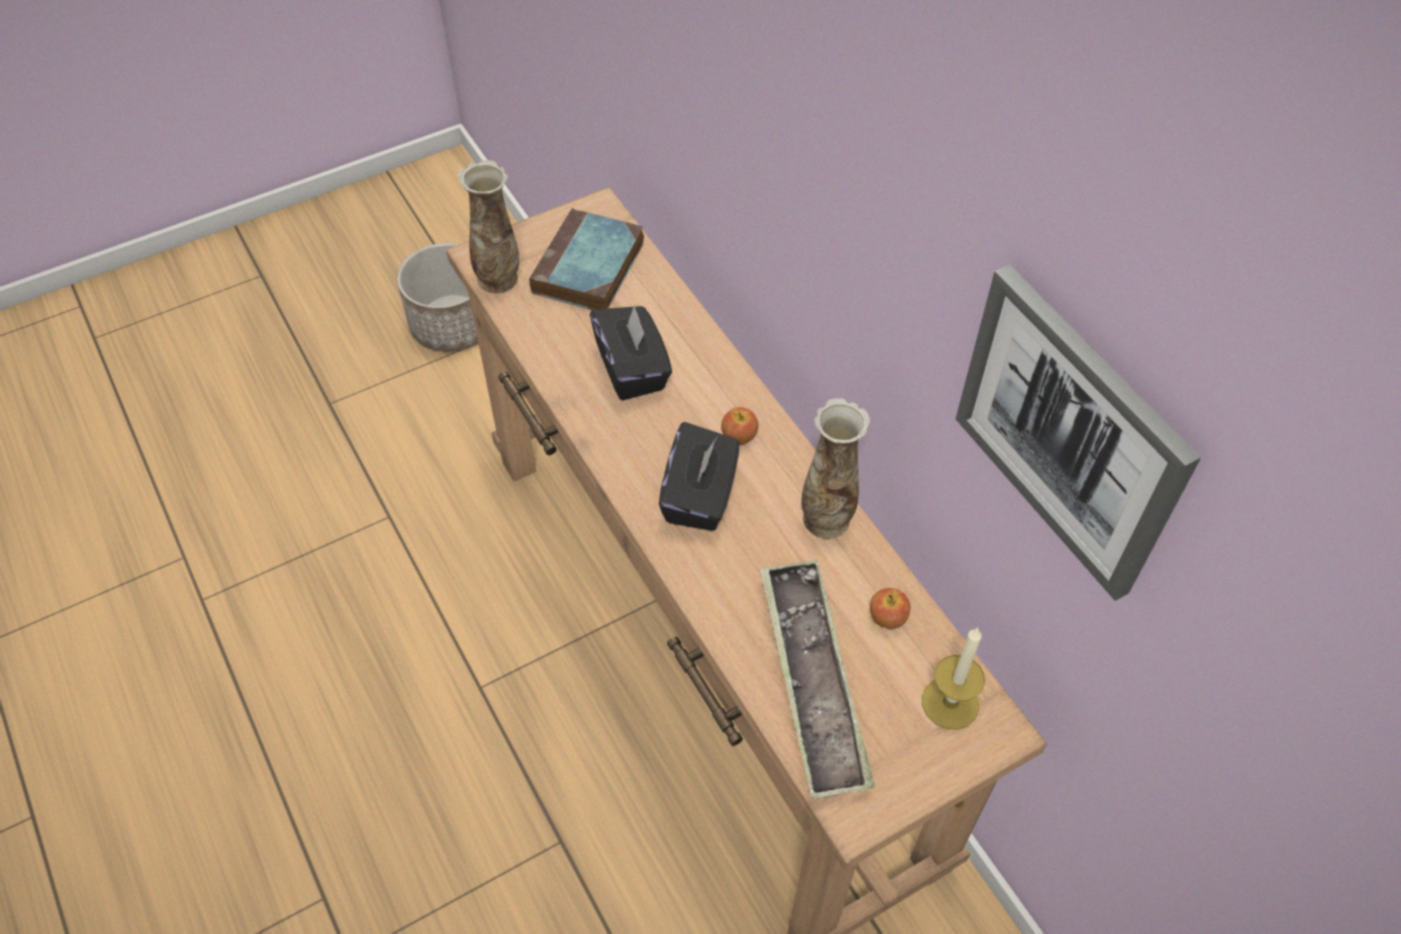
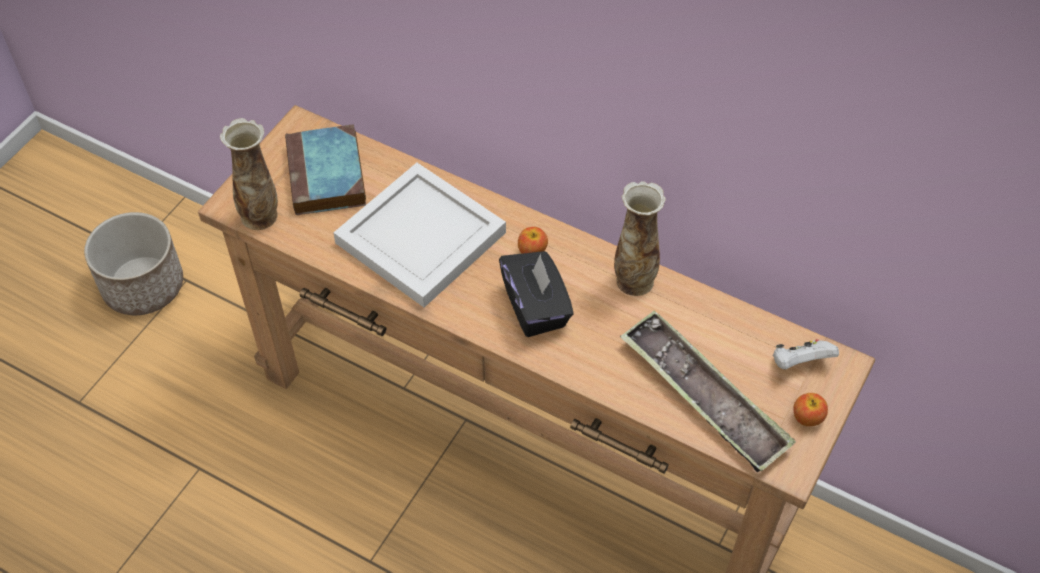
camera: 30 degrees left, 0 degrees up
(632, 369) = (418, 238): black tissue box -> white tray
(887, 618) = (721, 328): apple -> apple (807, 417)
(950, 703) = (799, 363): candle -> white game controller
(1070, 432) = (851, 128): picture -> none

